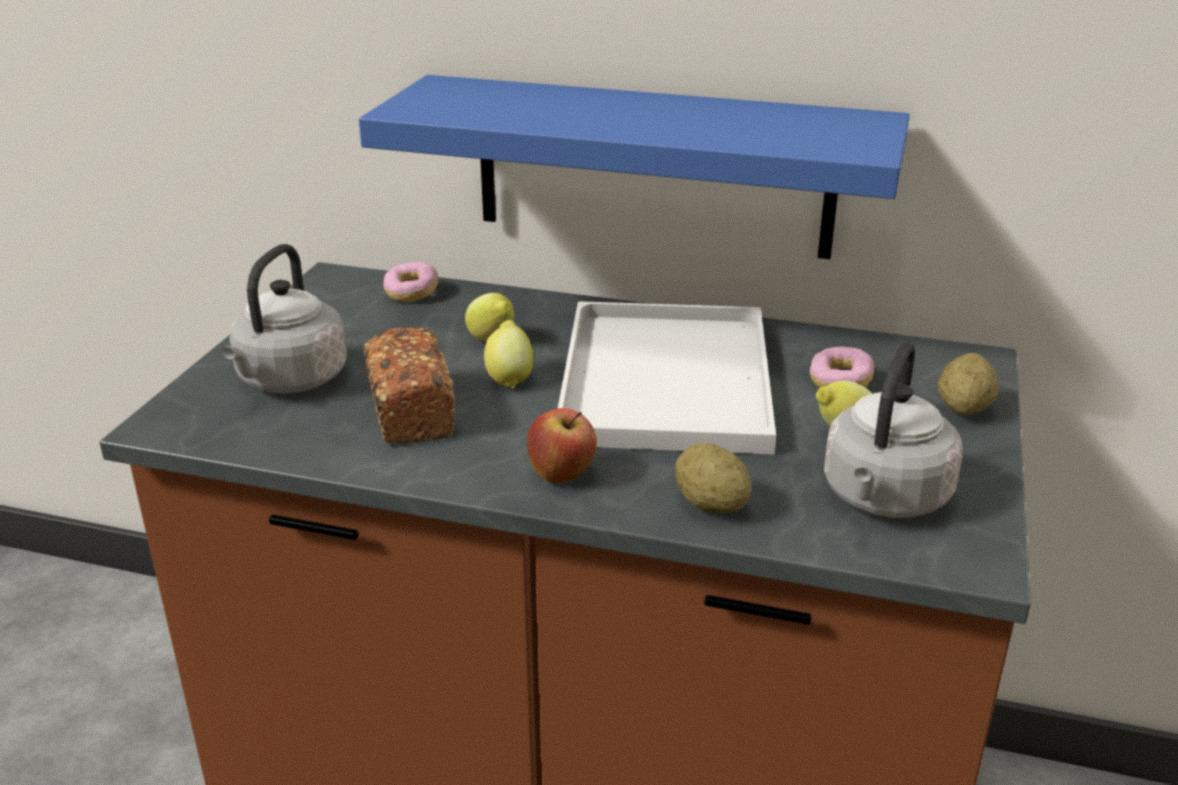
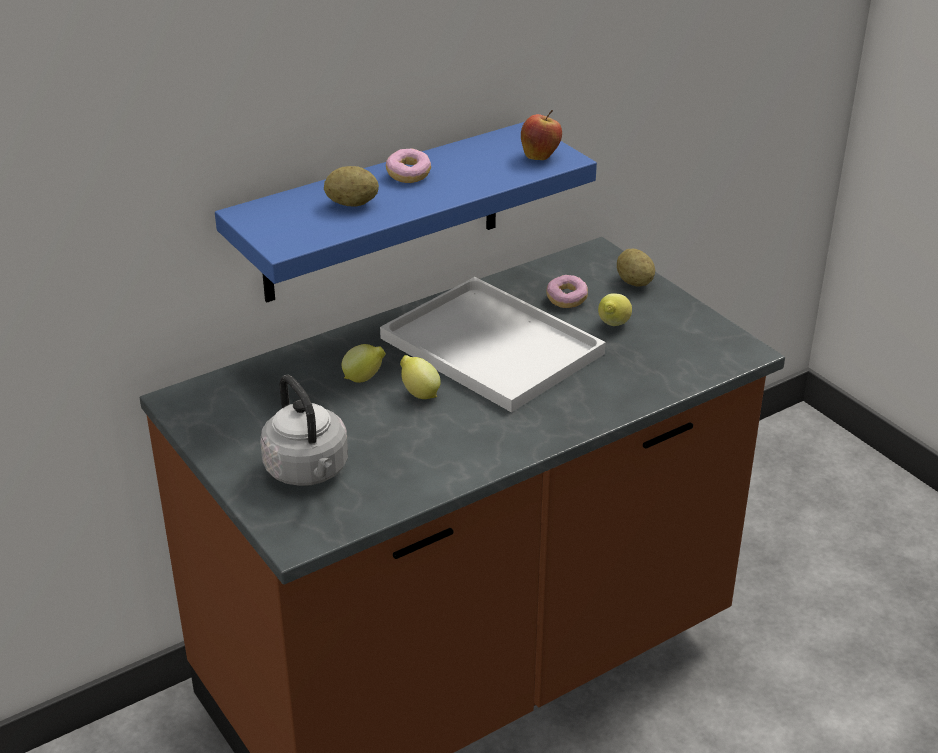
camera: 50 degrees left, 5 degrees up
(410, 410) = (407, 442): bread -> none
(411, 293) = (253, 380): donut -> donut (408, 175)
(562, 475) = (543, 423): apple -> apple (540, 156)
(711, 504) = (623, 393): potato -> potato (352, 204)
(884, 499) = (677, 346): grey kettle -> none

